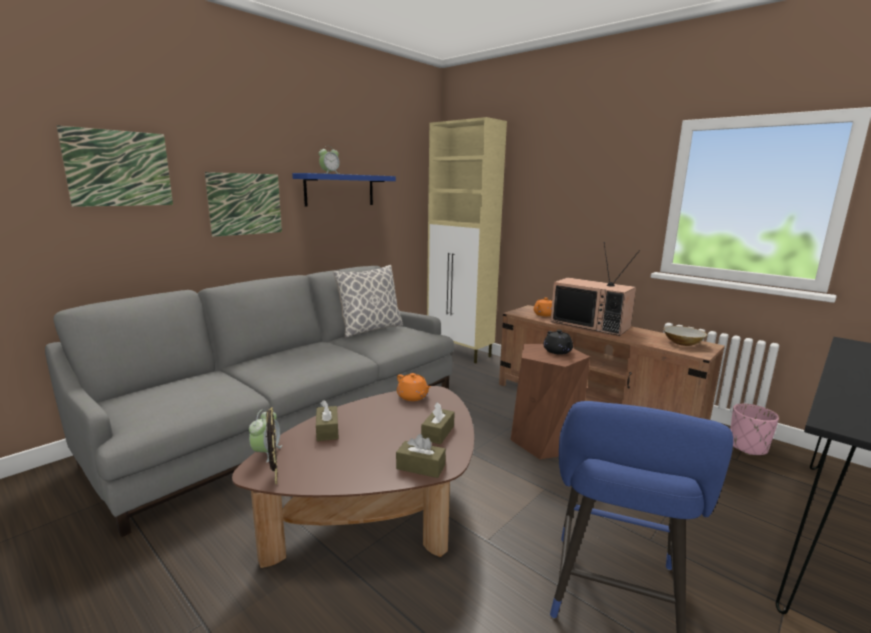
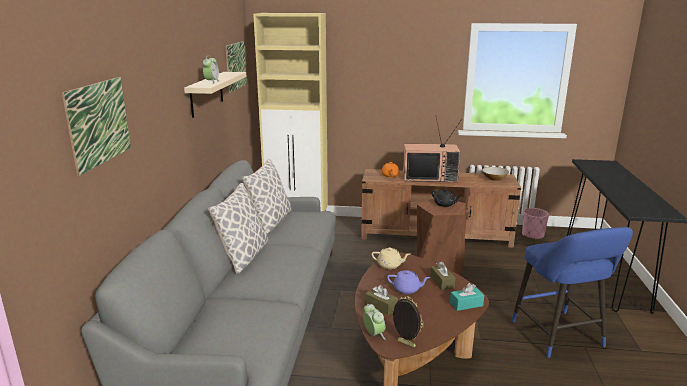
camera: 35 degrees left, 5 degrees up
(245, 204) = (164, 129): picture -> picture (236, 66)
(293, 347) = (243, 256): none -> pillow
(339, 190) = (206, 94): blue shelf -> beige shelf
(385, 425) = (407, 289): none -> purple teapot
(413, 397) = (390, 265): orange teapot -> beige teapot
(420, 467) = (466, 304): brown tissue box -> turquoise tissue box

